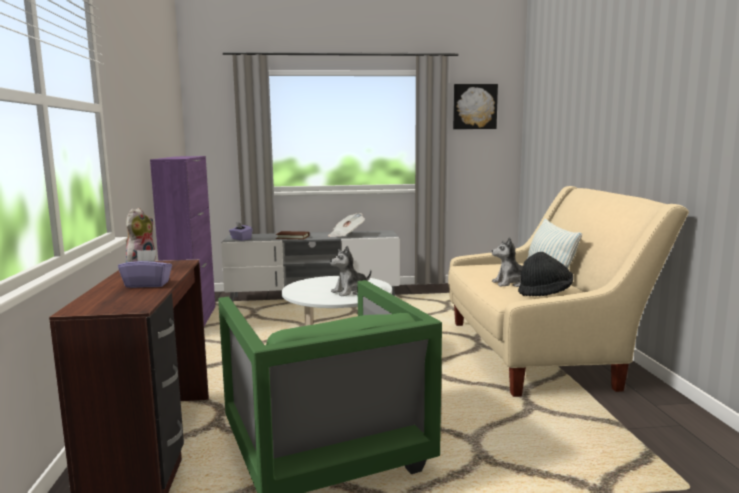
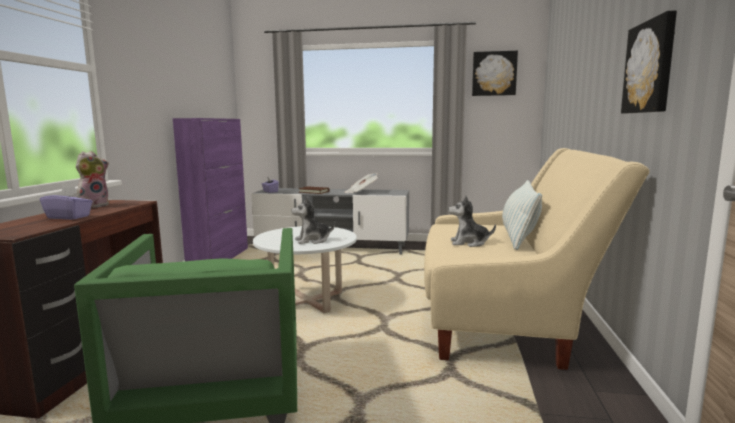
camera: 15 degrees right, 0 degrees up
(545, 293) = (492, 255): black hat -> none
(682, 122) = (651, 67): none -> picture

